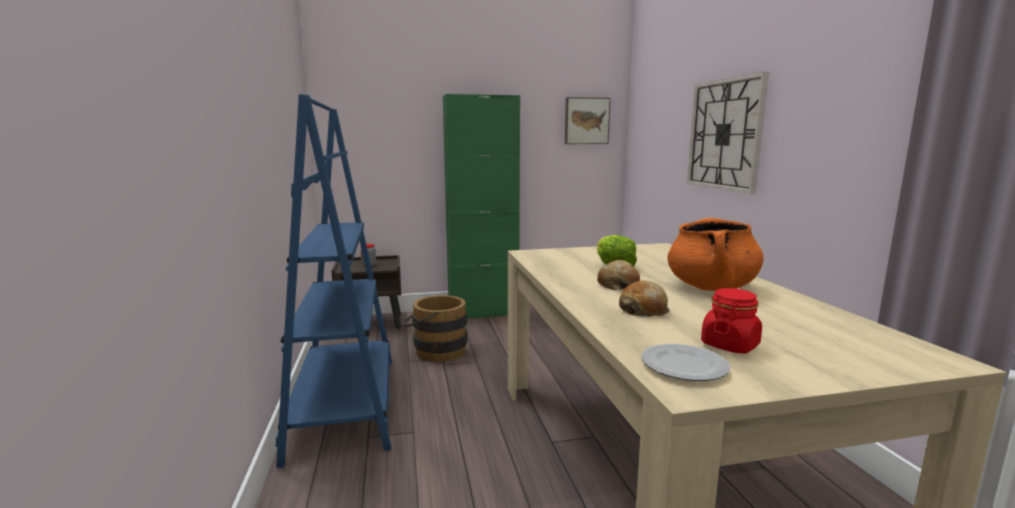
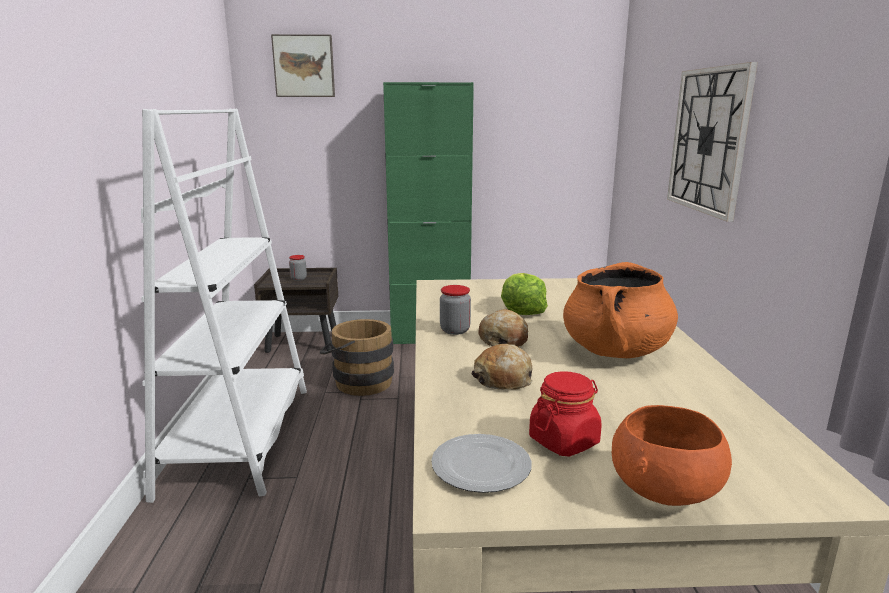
camera: 10 degrees right, 5 degrees up
(345, 405) = (239, 438): blue bookcase -> white bookcase
(573, 281) = (455, 330): none -> jar
(586, 121) = (564, 111): picture -> picture (304, 66)
(835, 371) = (664, 494): none -> orange bowl

